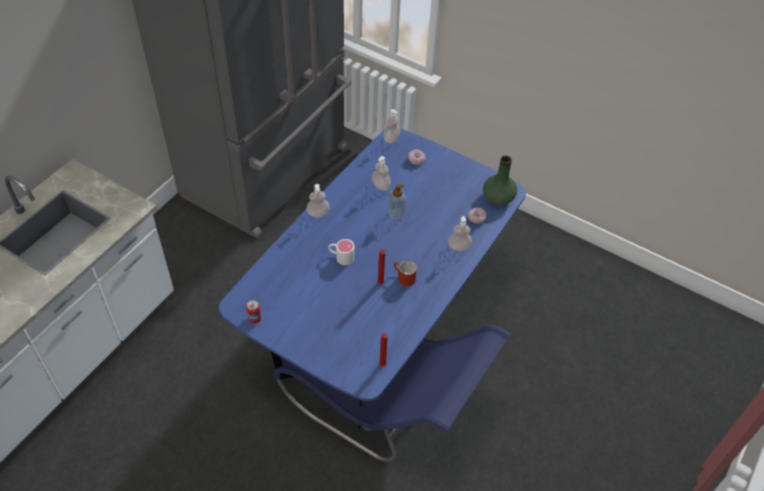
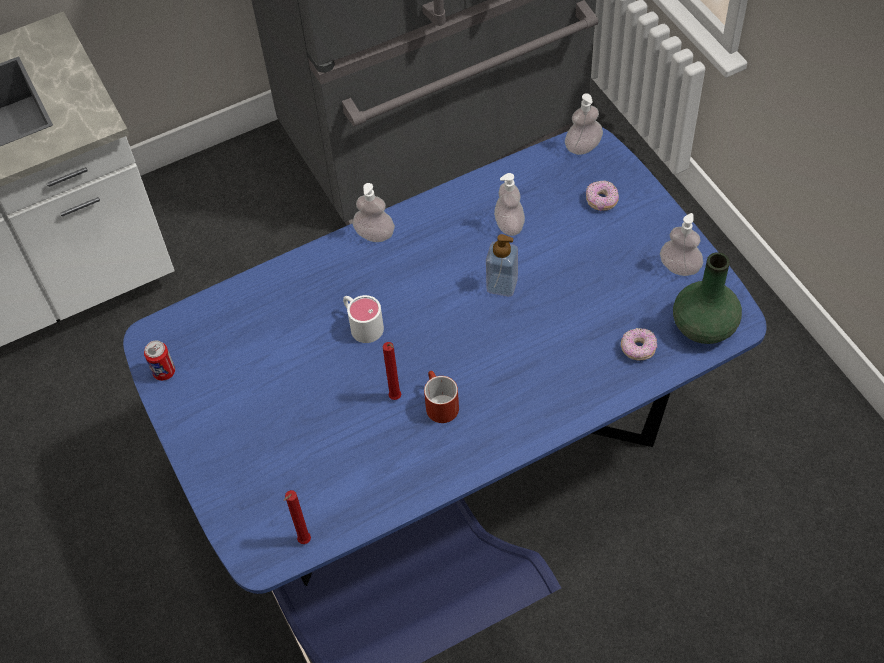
camera: 35 degrees right, 5 degrees up
(459, 247) = (571, 388): soap dispenser -> soap dispenser (679, 267)

